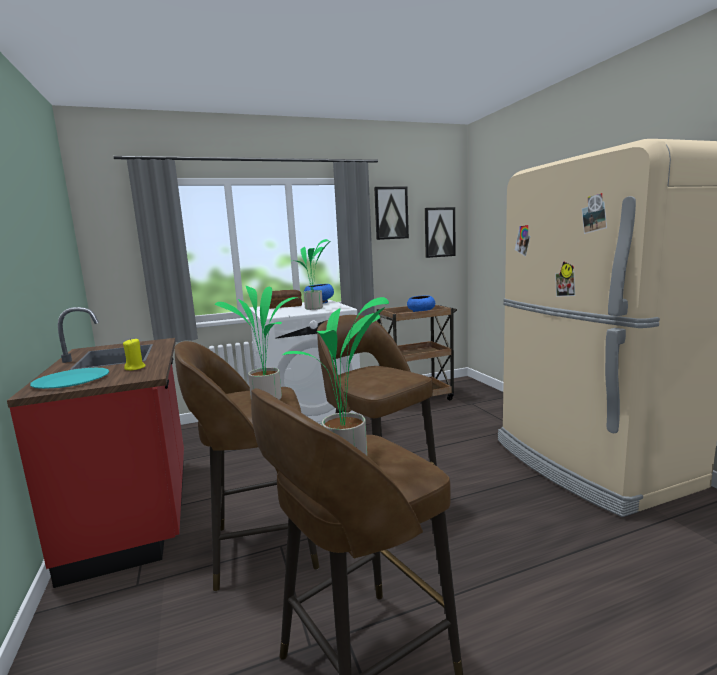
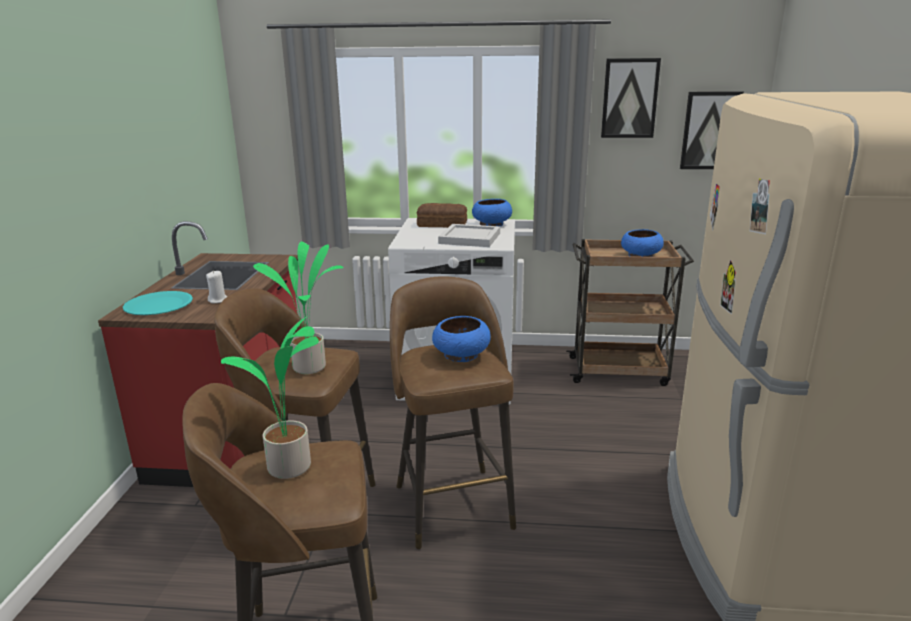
camera: 25 degrees right, 10 degrees up
(135, 368) = (218, 300): yellow candle -> white candle
(315, 308) = (469, 238): potted plant -> white tray
(380, 371) = (461, 355): none -> blue bowl

